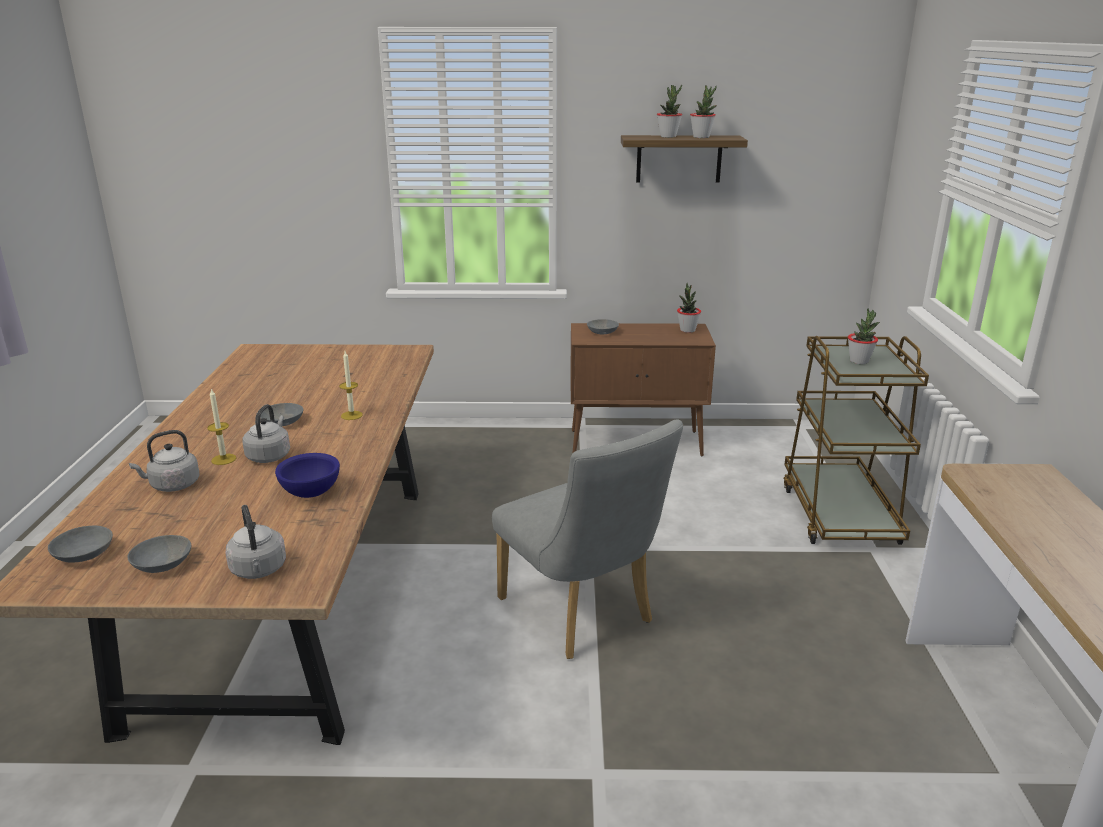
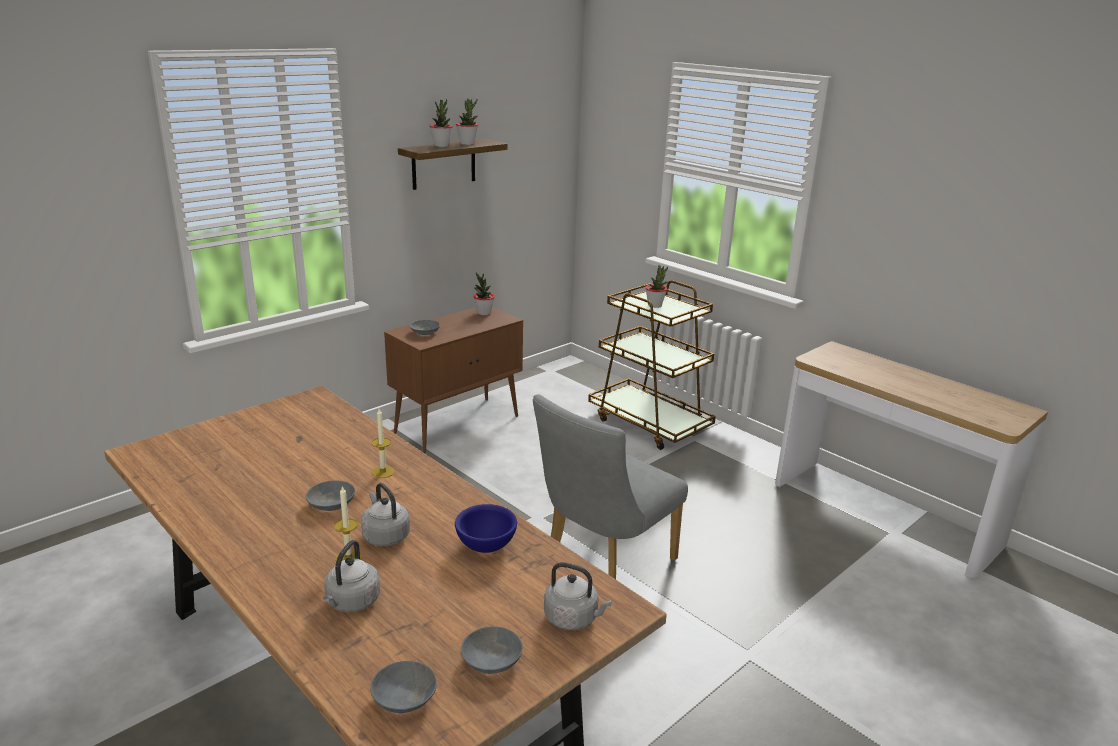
camera: 45 degrees left, 0 degrees up
(582, 615) = (602, 566): grey chair -> grey chair turned 120 degrees clockwise

